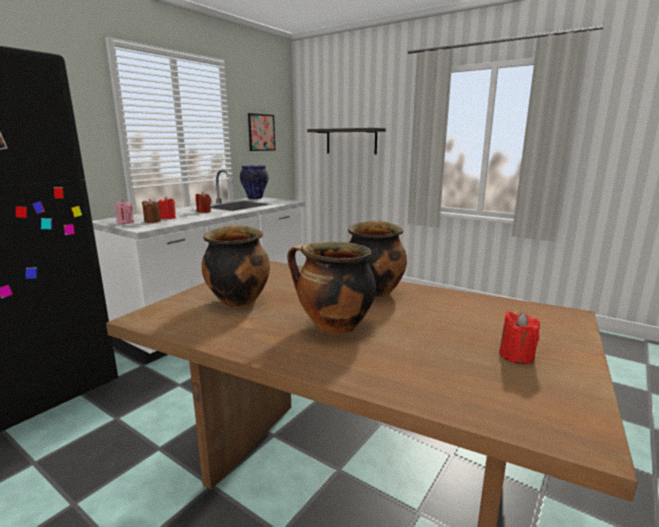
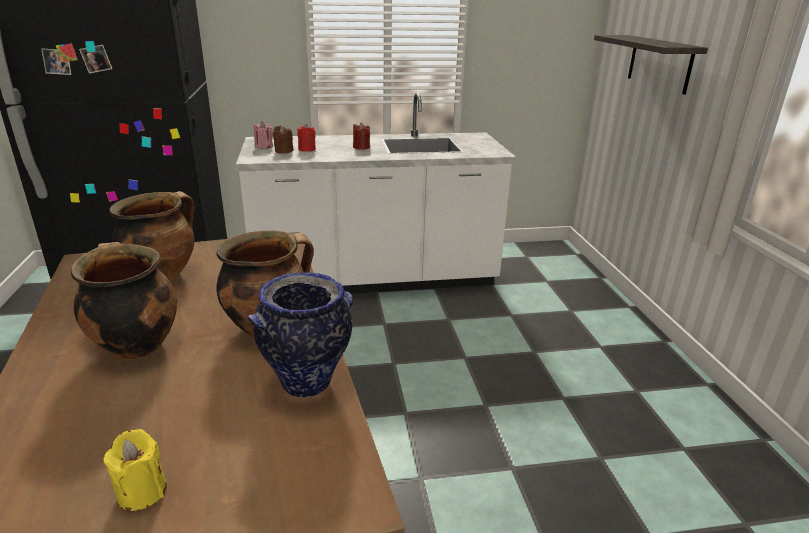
camera: 45 degrees right, 10 degrees up
(255, 198) = (474, 136): vase -> vase (307, 382)
(261, 132) = (529, 35): picture -> none
(516, 356) = (142, 491): red candle -> yellow candle

